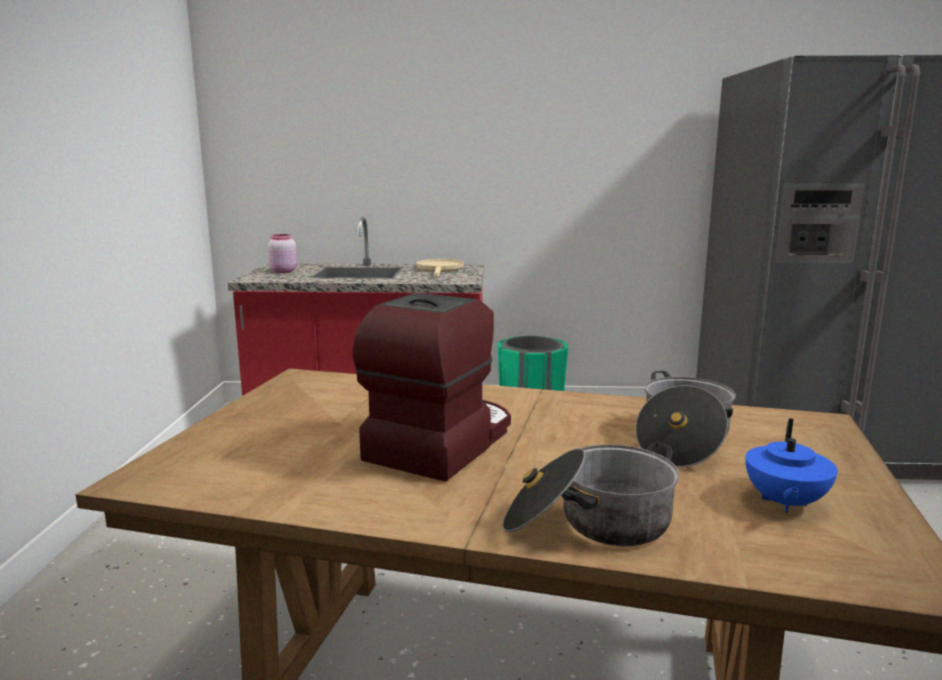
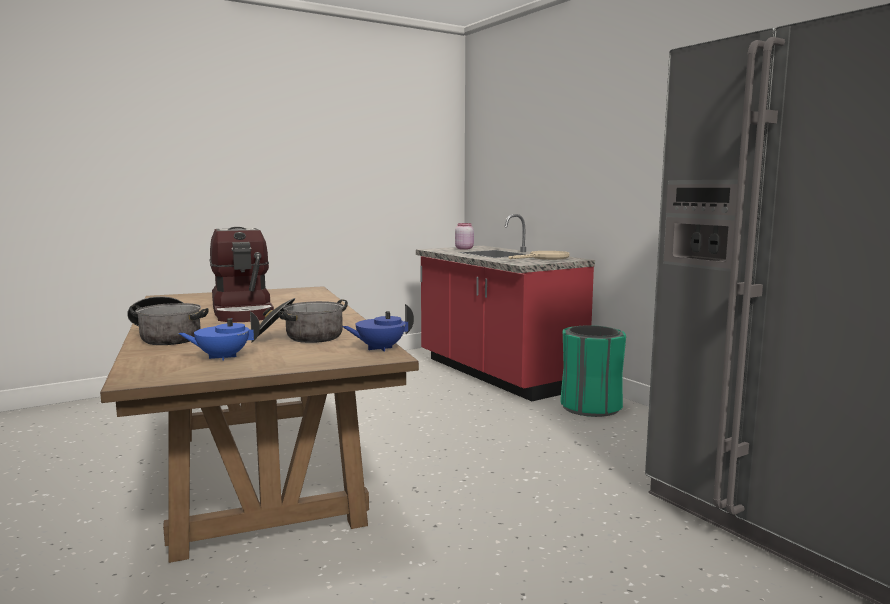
camera: 55 degrees right, 5 degrees down
(440, 443) = (244, 312): coffee machine -> coffee machine turned 75 degrees clockwise
(779, 417) = (380, 348): none -> blue teapot

